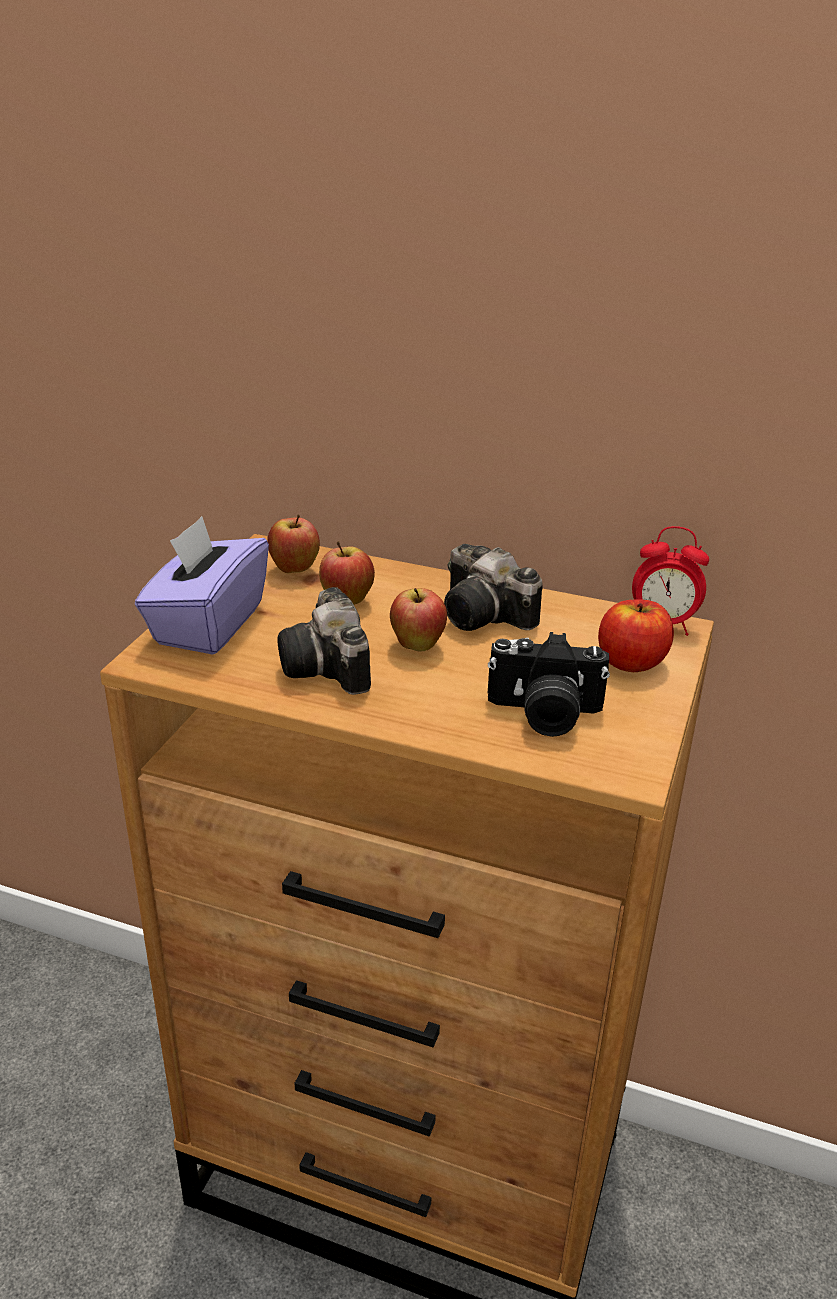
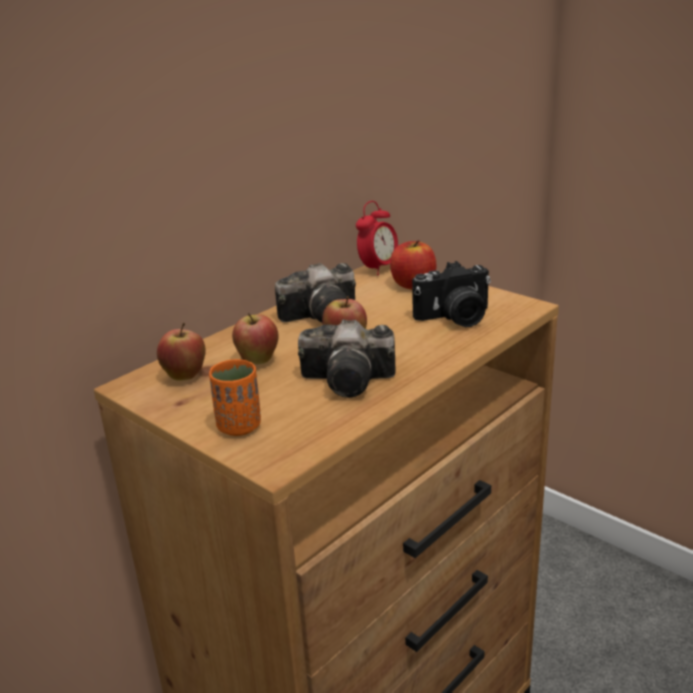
camera: 65 degrees left, 5 degrees down
(207, 624) = (239, 426): purple tissue box -> orange cup
(544, 714) = (455, 318): camera -> camera turned 45 degrees clockwise

